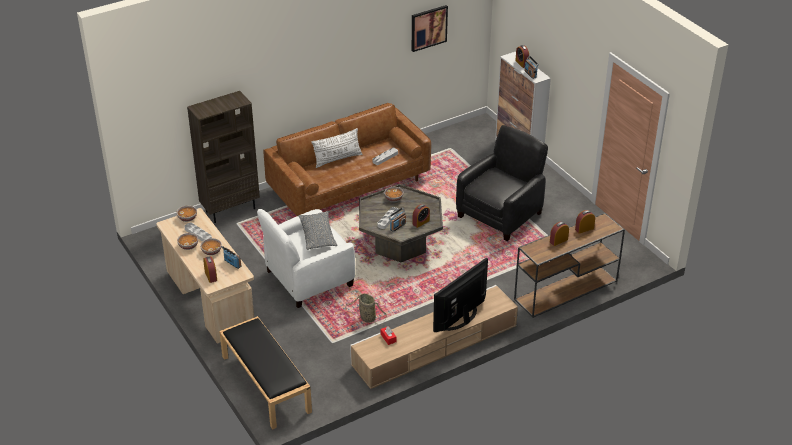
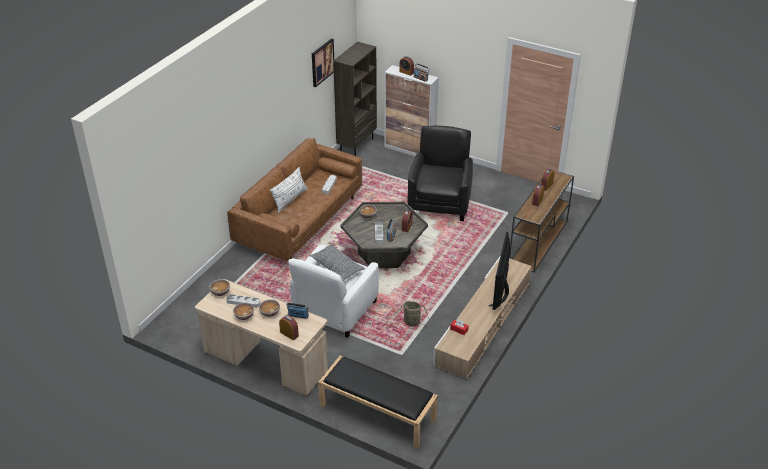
camera: 30 degrees left, 0 degrees up
(230, 209) = (214, 277): brown bookcase -> brown bookcase (356, 144)

